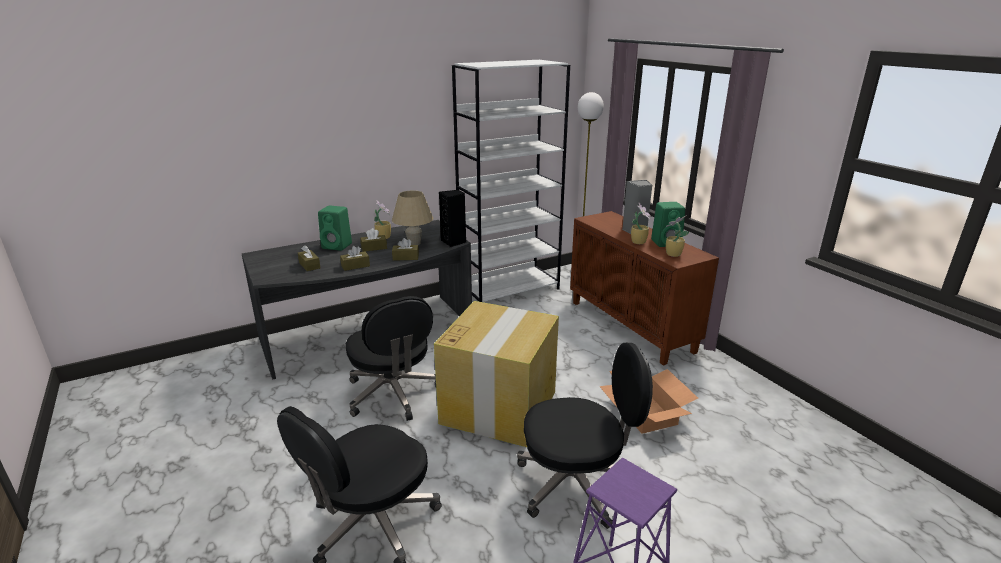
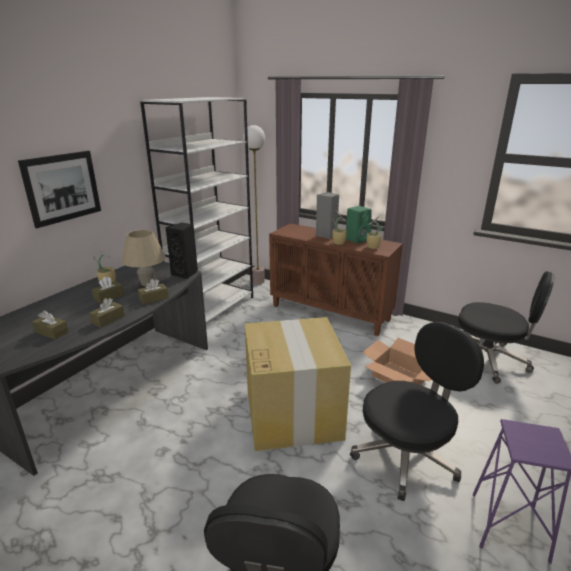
camera: 30 degrees left, 0 degrees up
(338, 246) = (65, 304): green speaker -> none
(360, 142) = (62, 187): none -> picture
(393, 394) = (187, 439): black office chair -> black office chair (488, 360)

